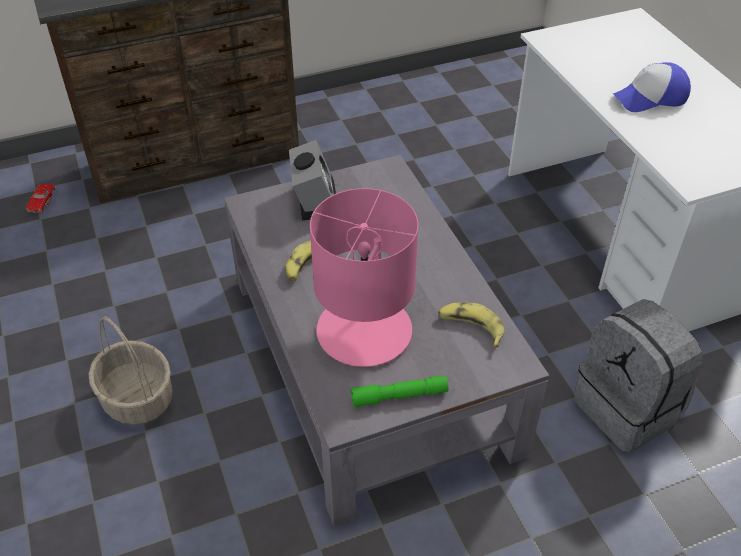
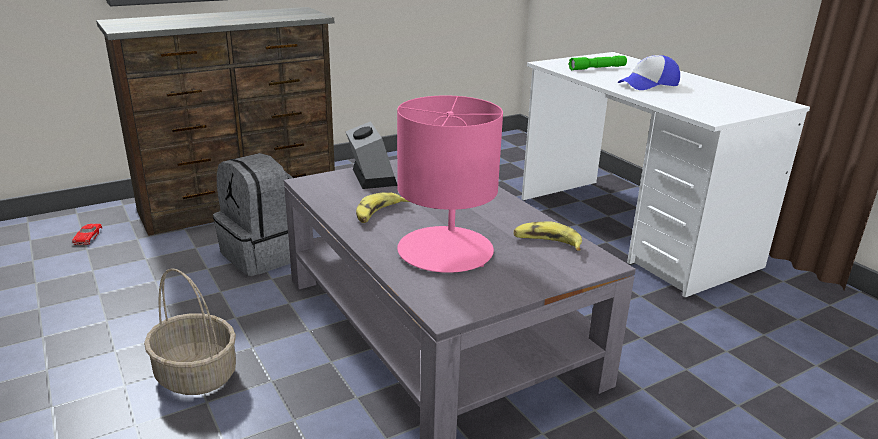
camera: 10 degrees left, 20 degrees down
(399, 396) = (496, 291): green flashlight -> green flashlight (597, 68)
(628, 409) = (691, 342): grey backpack -> grey backpack (264, 255)

